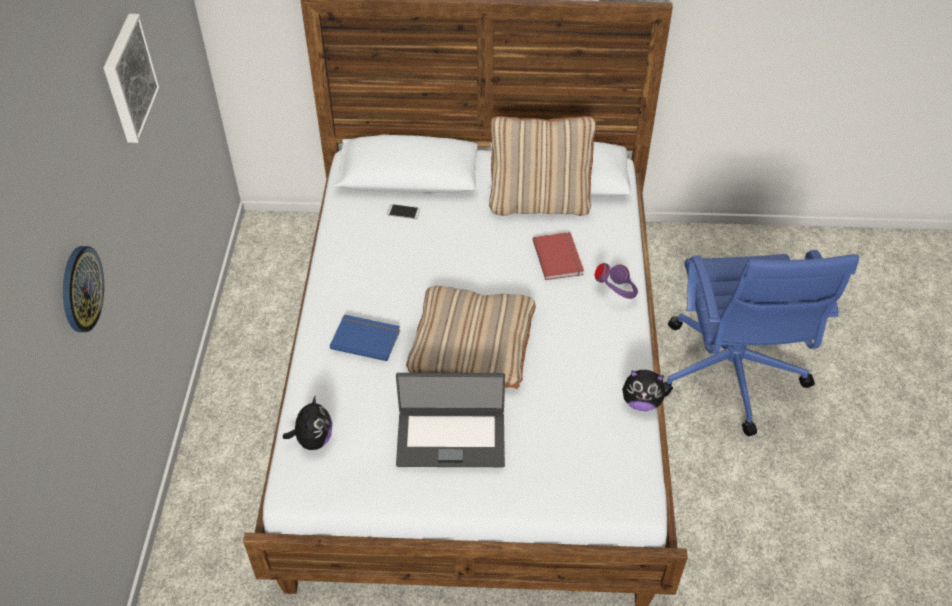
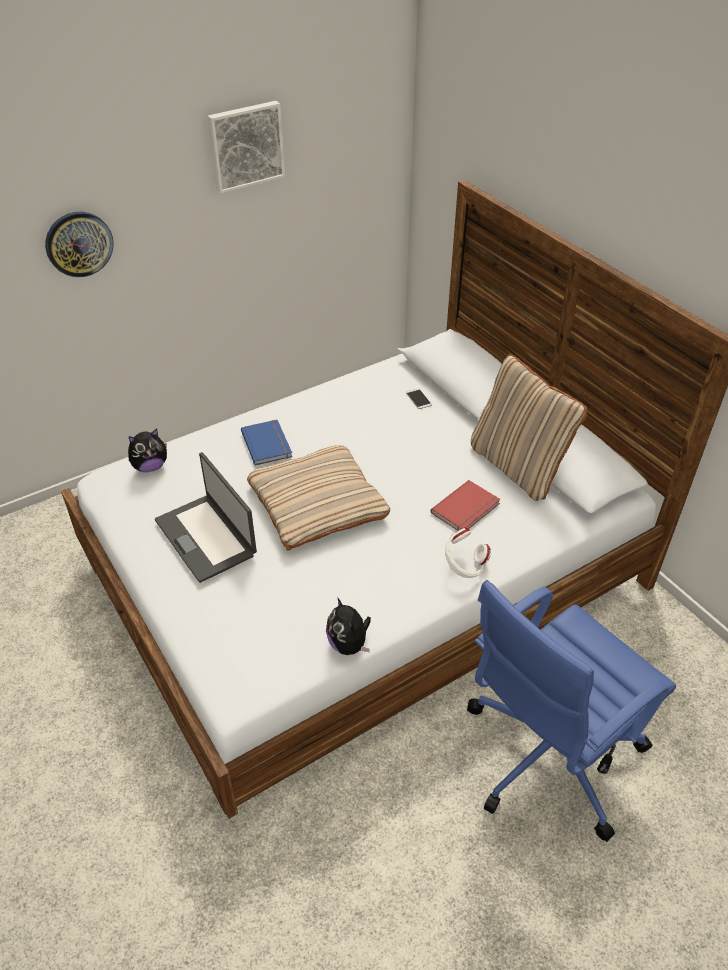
camera: 55 degrees right, 5 degrees down
(616, 292) = (464, 566): purple headphones -> white headphones

